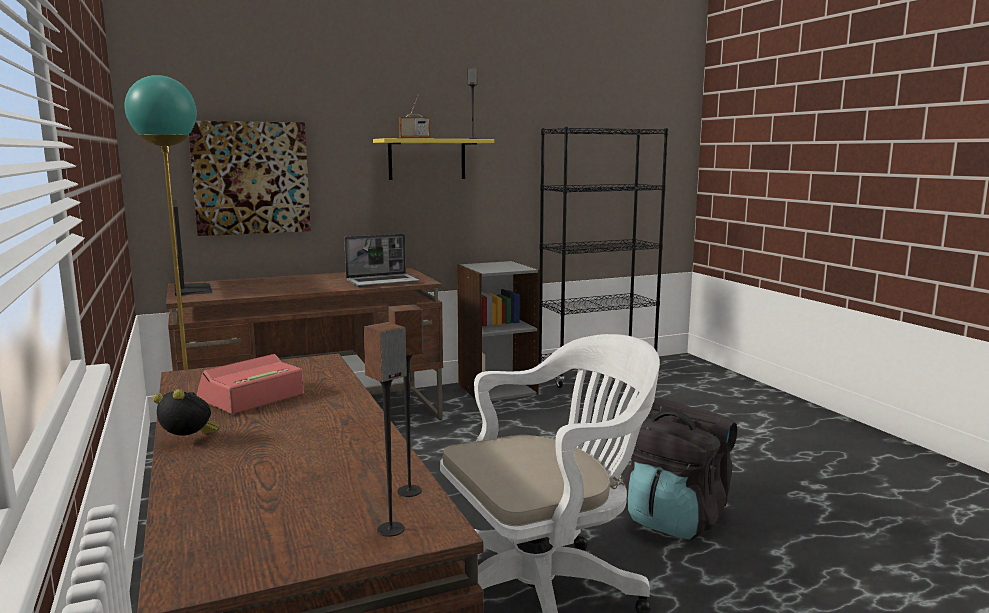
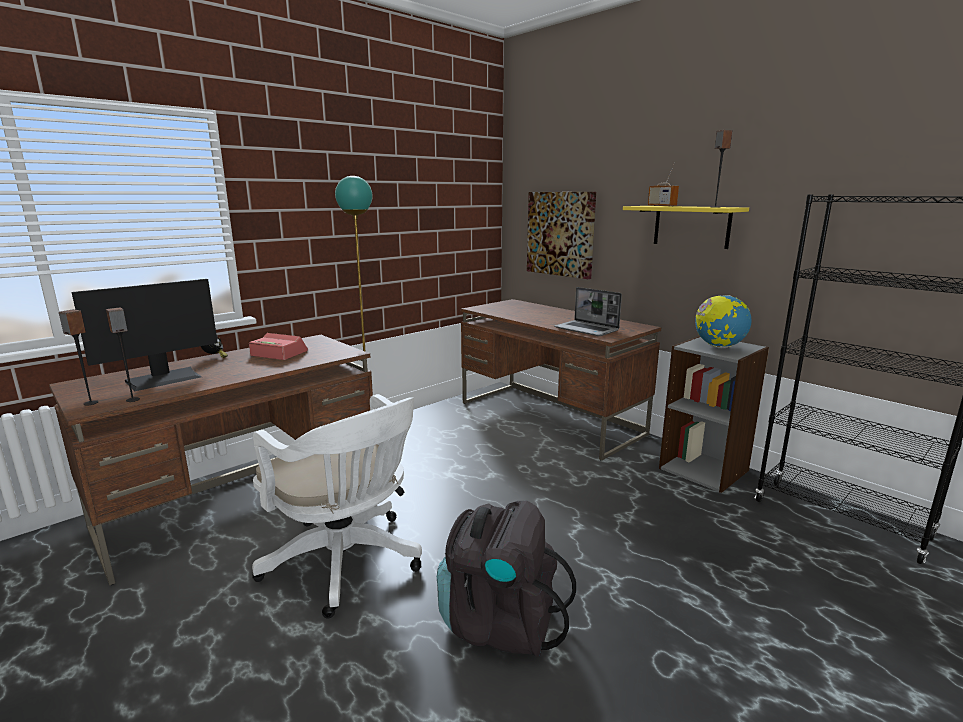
camera: 70 degrees right, 5 degrees up
(191, 289) = (501, 304): monitor -> monitor (164, 378)
(499, 267) = (718, 347): none -> globe

